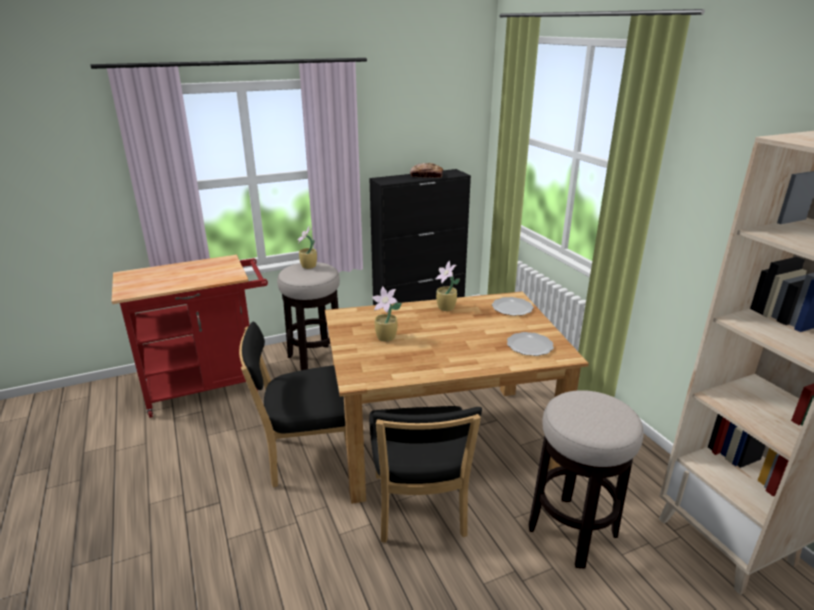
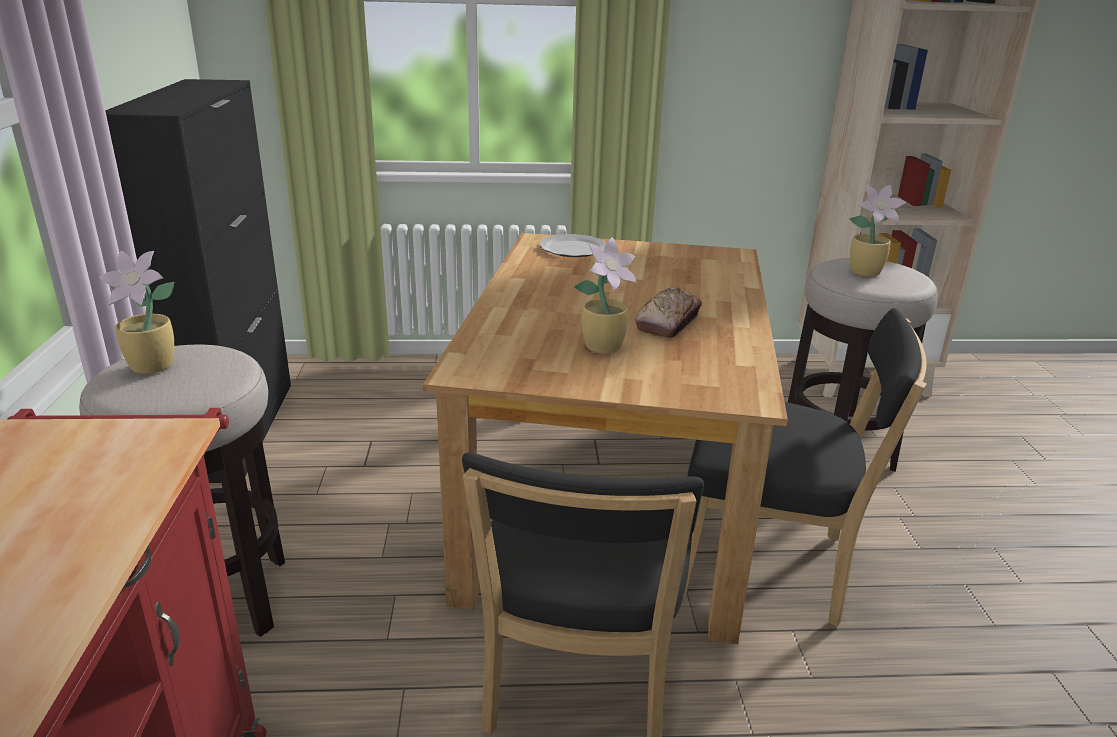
camera: 70 degrees left, 0 degrees up
(426, 175) = (187, 92): bread -> bread (668, 322)
(446, 308) = (531, 285): potted plant -> potted plant (866, 272)
(530, 346) = (696, 264): plate -> none

